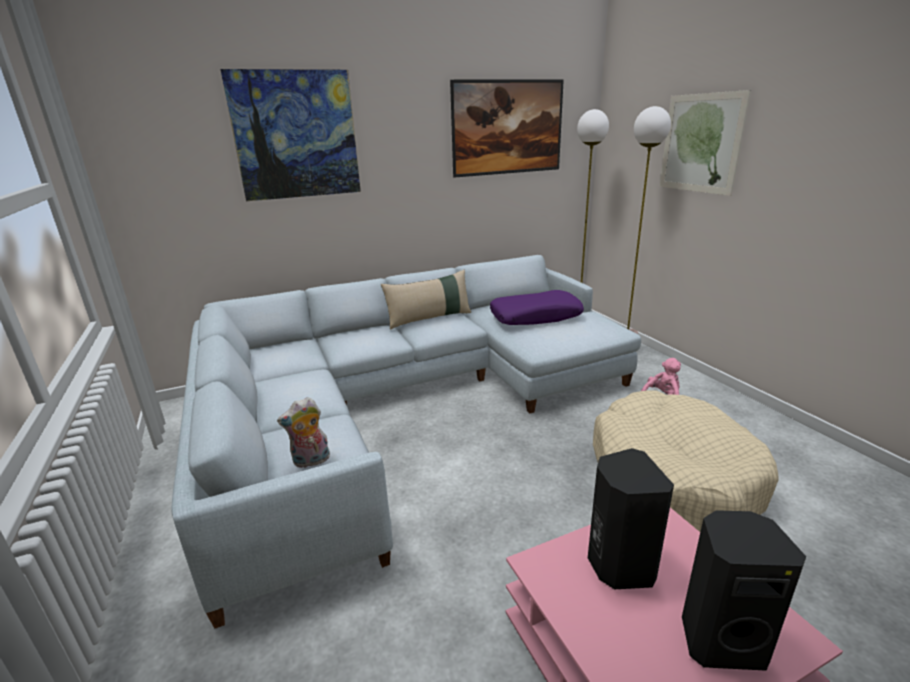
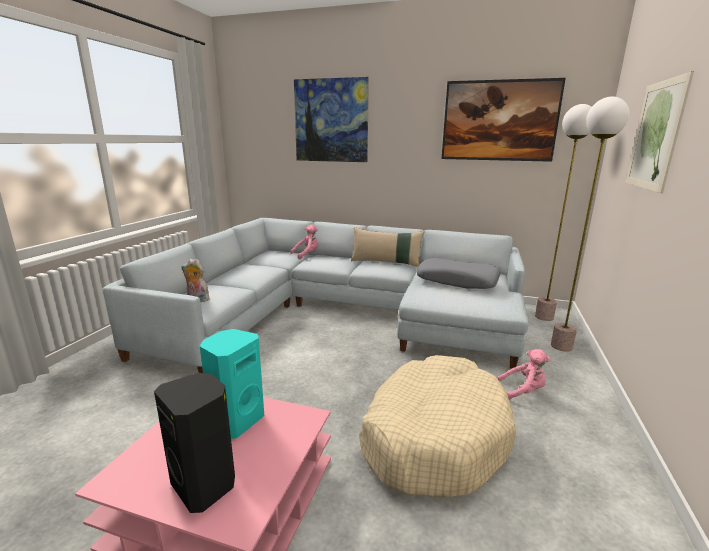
camera: 40 degrees right, 5 degrees down
(317, 339) = (307, 255): none -> pink plush toy
(535, 317) = (457, 281): purple pillow -> grey pillow
(618, 565) = (236, 421): black speaker -> turquoise speaker

